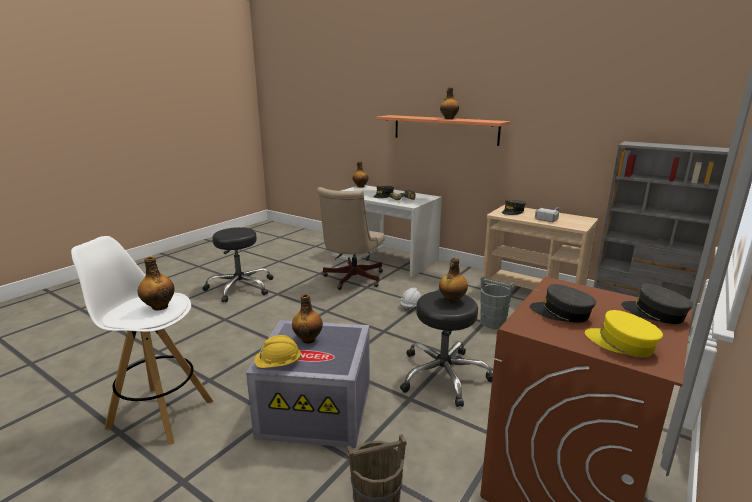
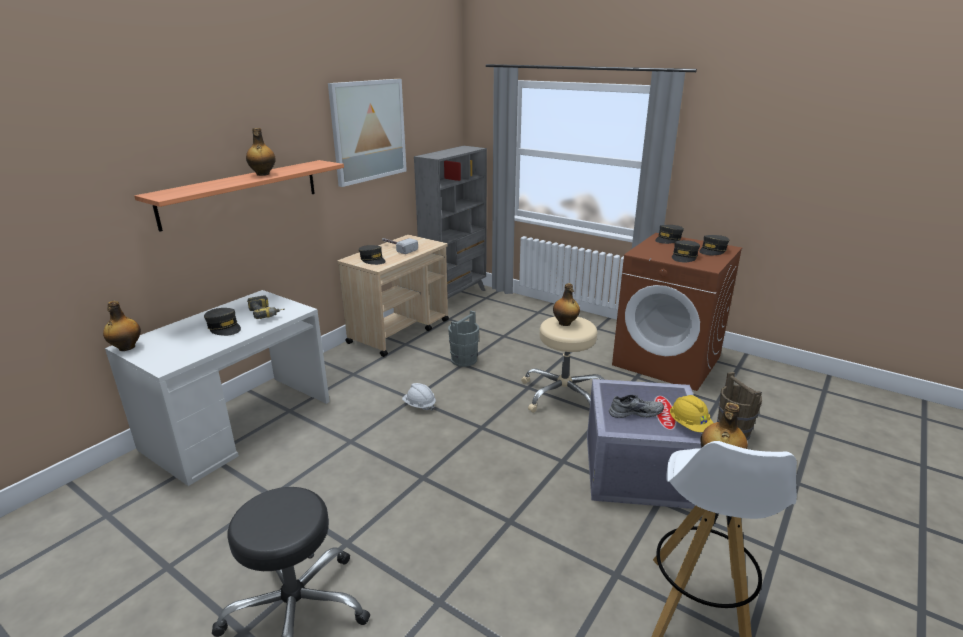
camera: 90 degrees left, 5 degrees up
(308, 339) = (635, 412): bottle -> grey shoe
(351, 279) = (316, 457): beige office chair -> none
(443, 375) = (563, 394): black stool -> beige stool
(572, 106) = (368, 131): none -> picture
(620, 344) = (713, 250): yellow cap -> grey cap

